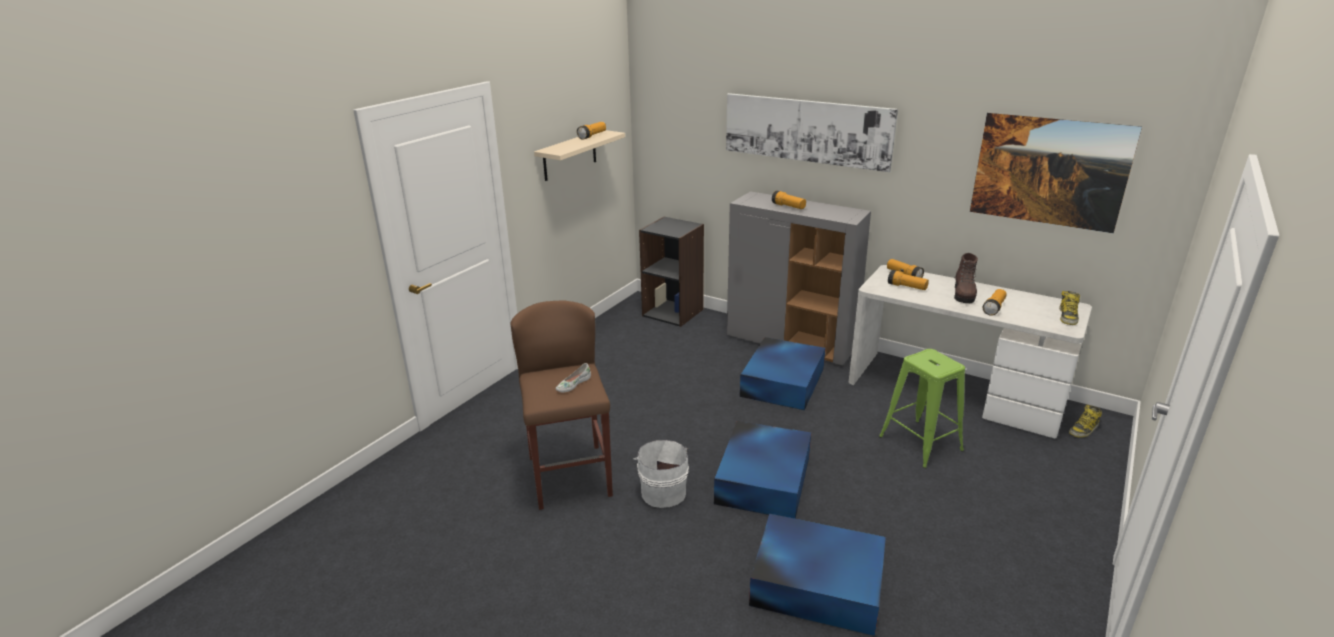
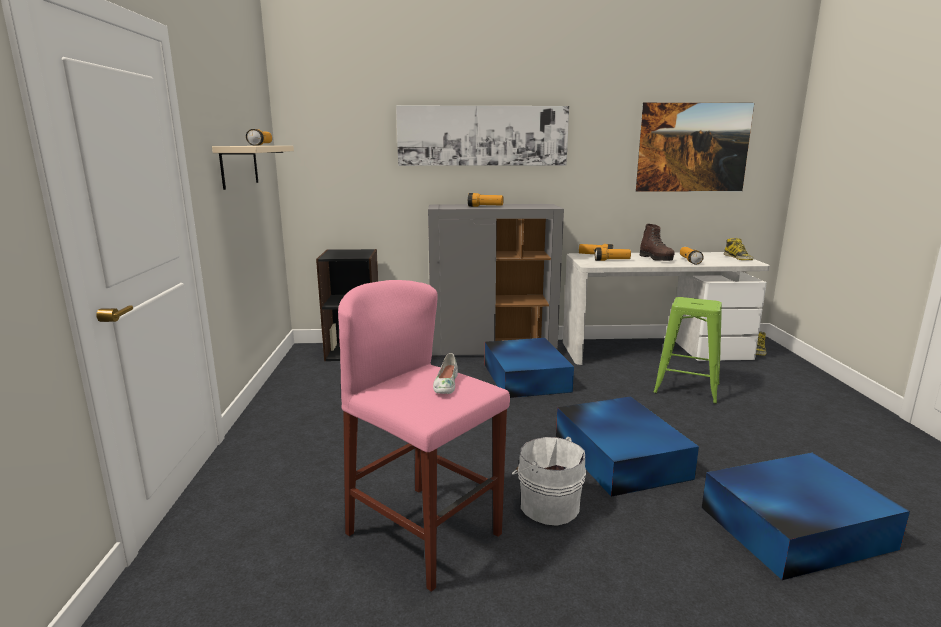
camera: 35 degrees left, 10 degrees down
(570, 476) = (424, 534): brown stool -> pink stool

